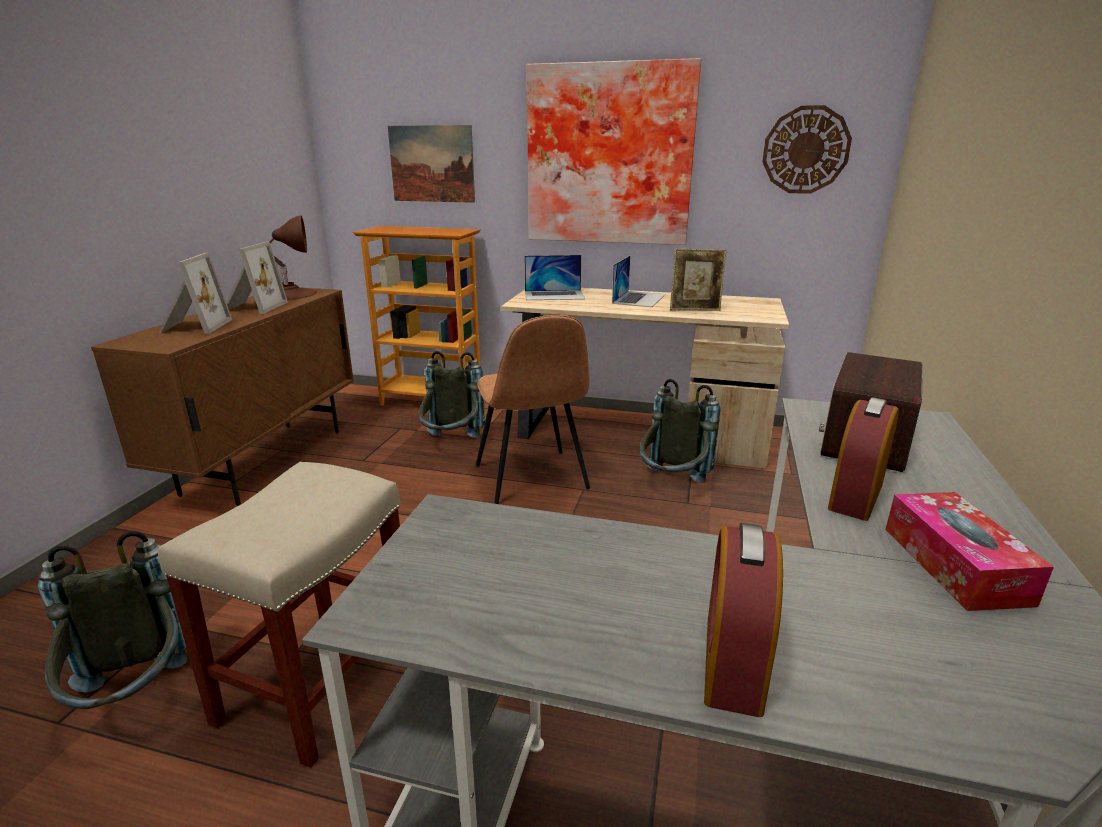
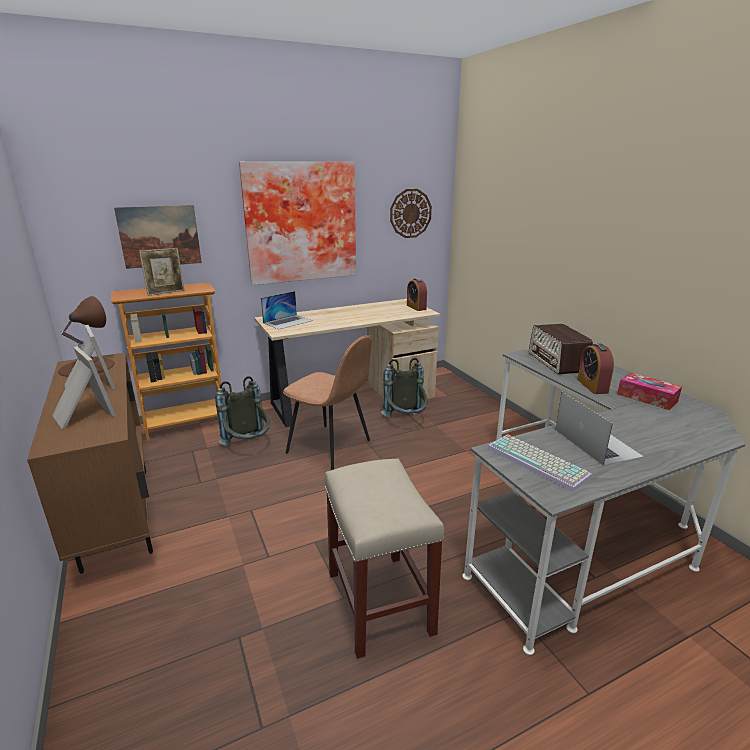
camera: 40 degrees left, 0 degrees up
(135, 699) = (291, 682): grey backpack -> none
(466, 559) = (539, 462): none -> keyboard
(639, 299) = (341, 314): laptop -> laptop (596, 442)
(695, 310) = (384, 315): picture frame -> picture frame (166, 293)
(733, 662) = (655, 450): alarm clock -> alarm clock (416, 307)

